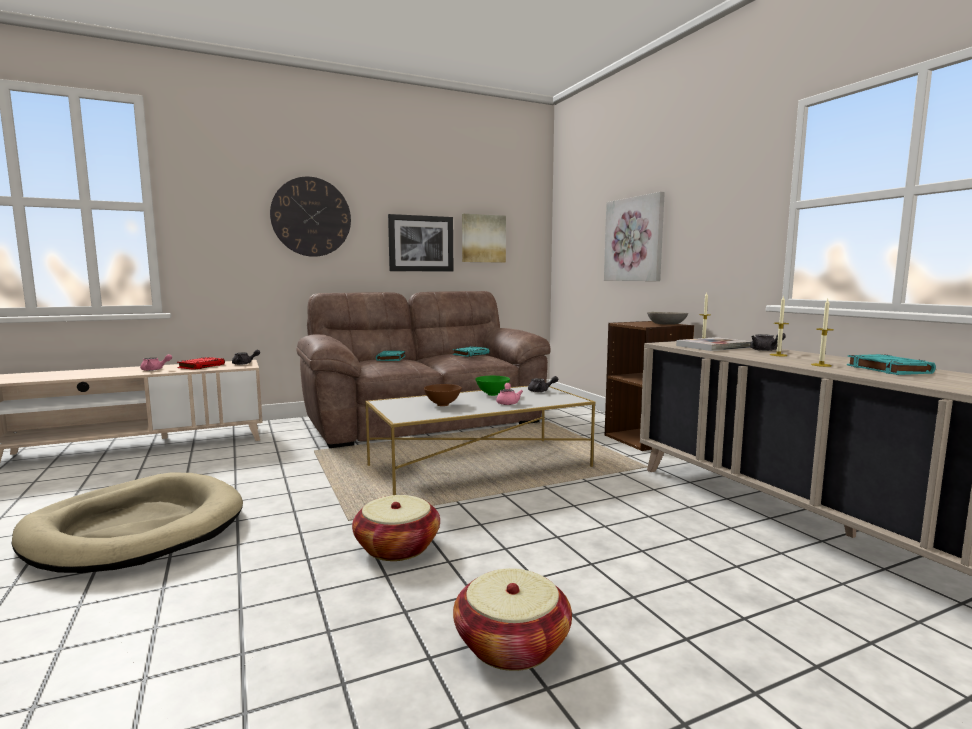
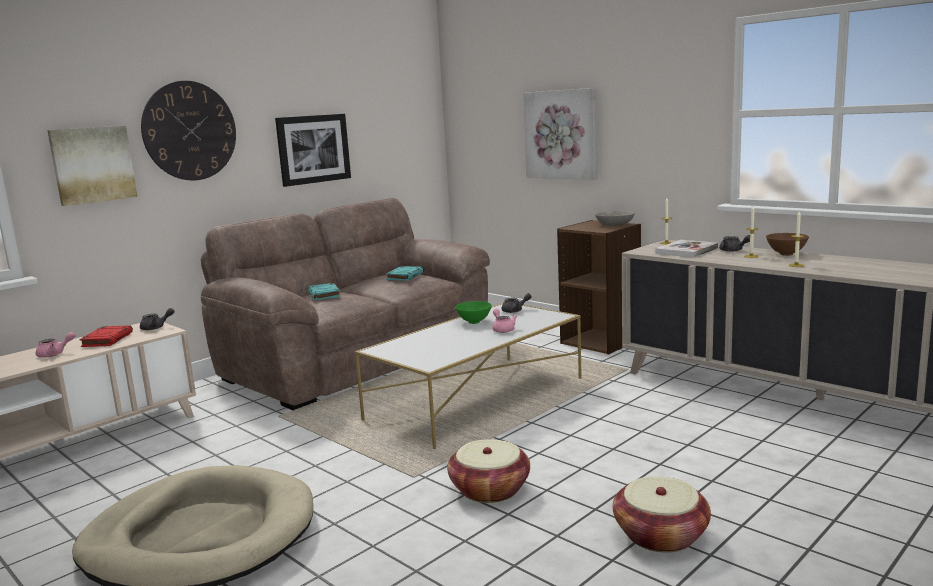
camera: 20 degrees left, 5 degrees up
(443, 405) = (444, 342): brown bowl -> brown bowl (786, 254)
(483, 238) = (377, 135): picture -> picture (93, 164)
(887, 369) = (844, 264): turquoise book -> none

